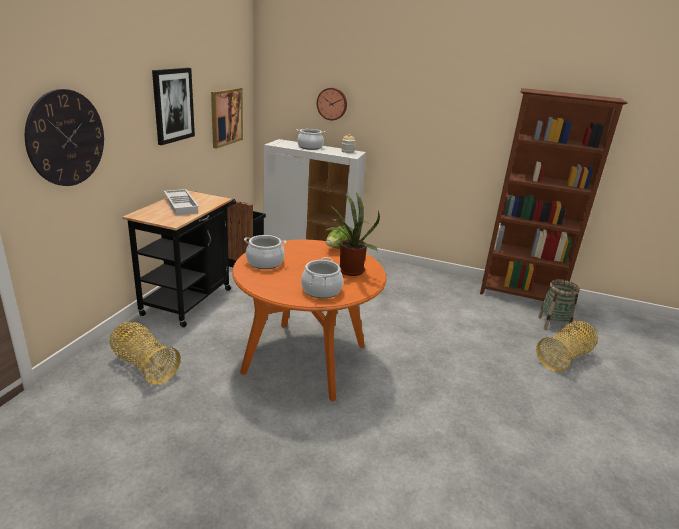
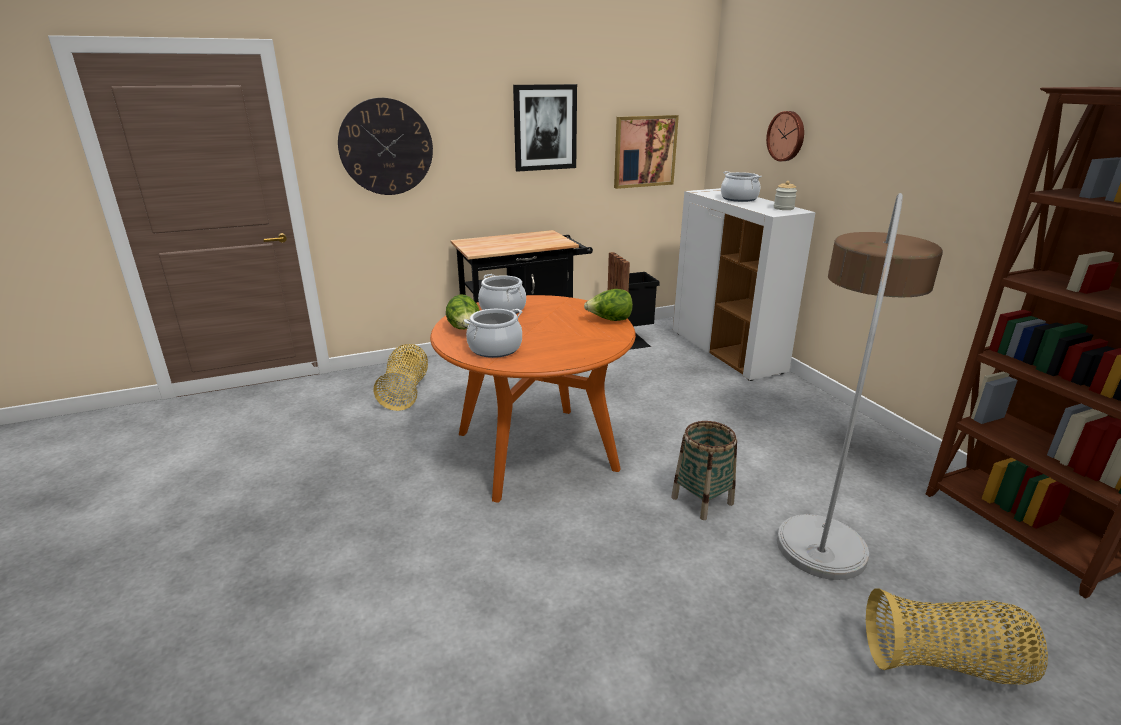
camera: 50 degrees right, 0 degrees up
(182, 205) = (517, 241): white tray -> none
(274, 285) = (464, 329): none -> lettuce
(348, 271) = (567, 342): potted plant -> none
(450, 306) = (833, 485): none -> floor lamp
(553, 324) = (1020, 607): basket -> basket (702, 501)

